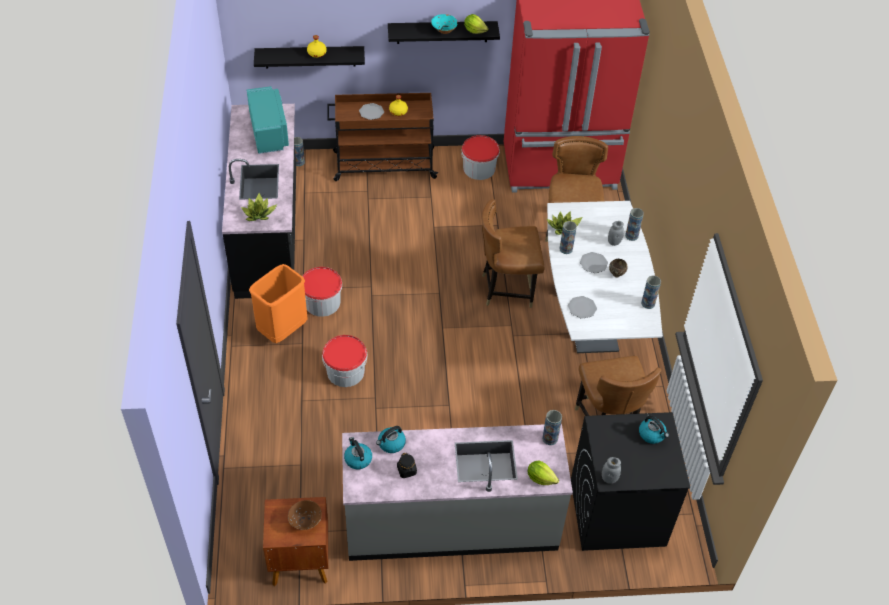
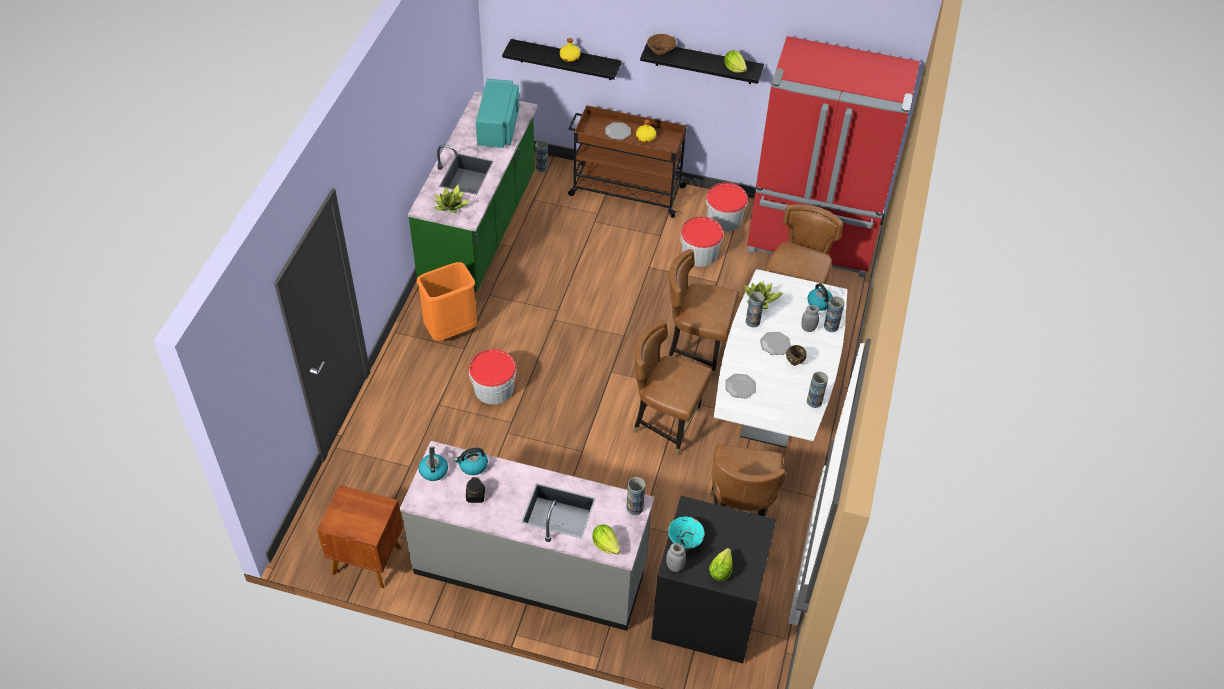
camera: 20 degrees right, 0 degrees up
(269, 232) = (480, 230): black counter -> green counter
(305, 521) = (367, 517): brown bowl -> brown bowl (660, 51)
(322, 302) = (502, 313): bucket -> bucket (700, 253)
(444, 30) = (702, 61): turquoise bowl -> turquoise bowl (685, 539)
(510, 360) = (666, 424): none -> brown chair
(648, 470) = (720, 571): none -> lettuce
(652, 434) = (743, 535): kettle -> kettle (819, 303)

